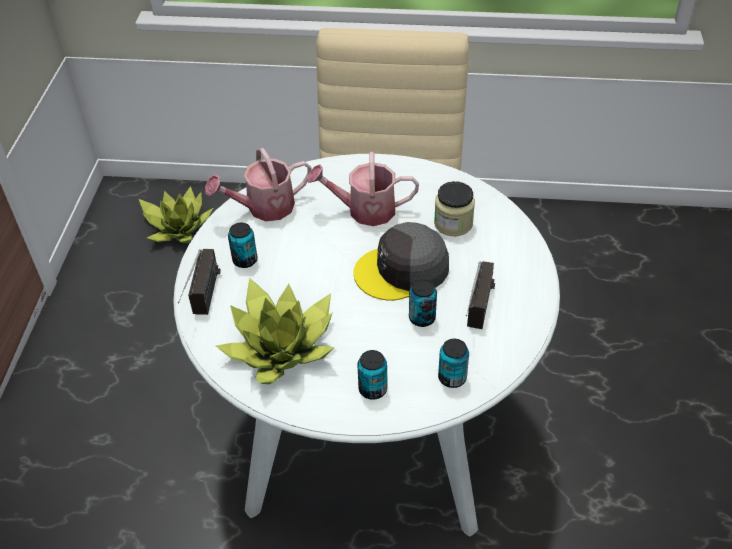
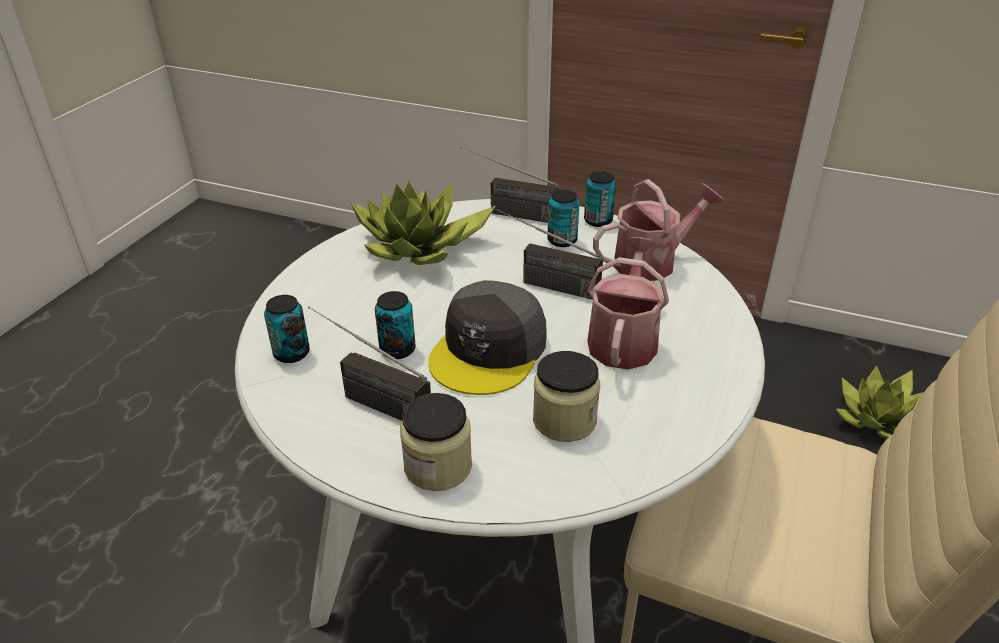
camera: 105 degrees right, 10 degrees down
(264, 208) = (652, 262): watering can -> watering can turned 75 degrees clockwise
(311, 260) = (541, 283): none -> radio
(372, 389) = (321, 295): can -> can (598, 221)
(402, 270) = (489, 350): grey cap -> grey cap turned 150 degrees counterclockwise
(517, 267) = (438, 466): none -> jar

